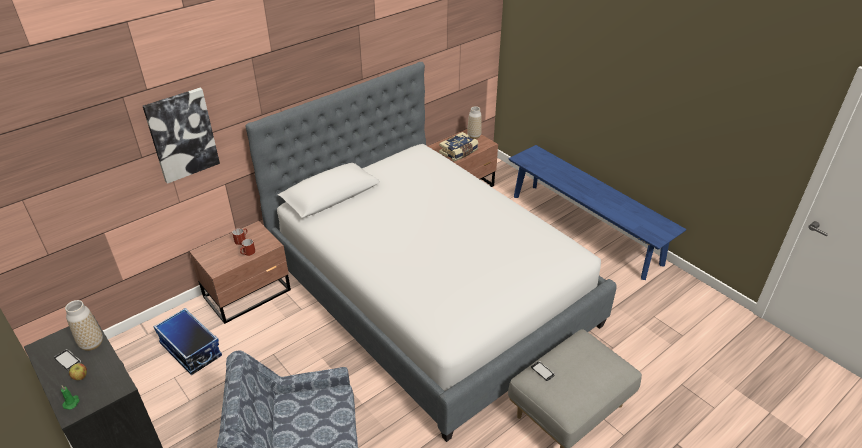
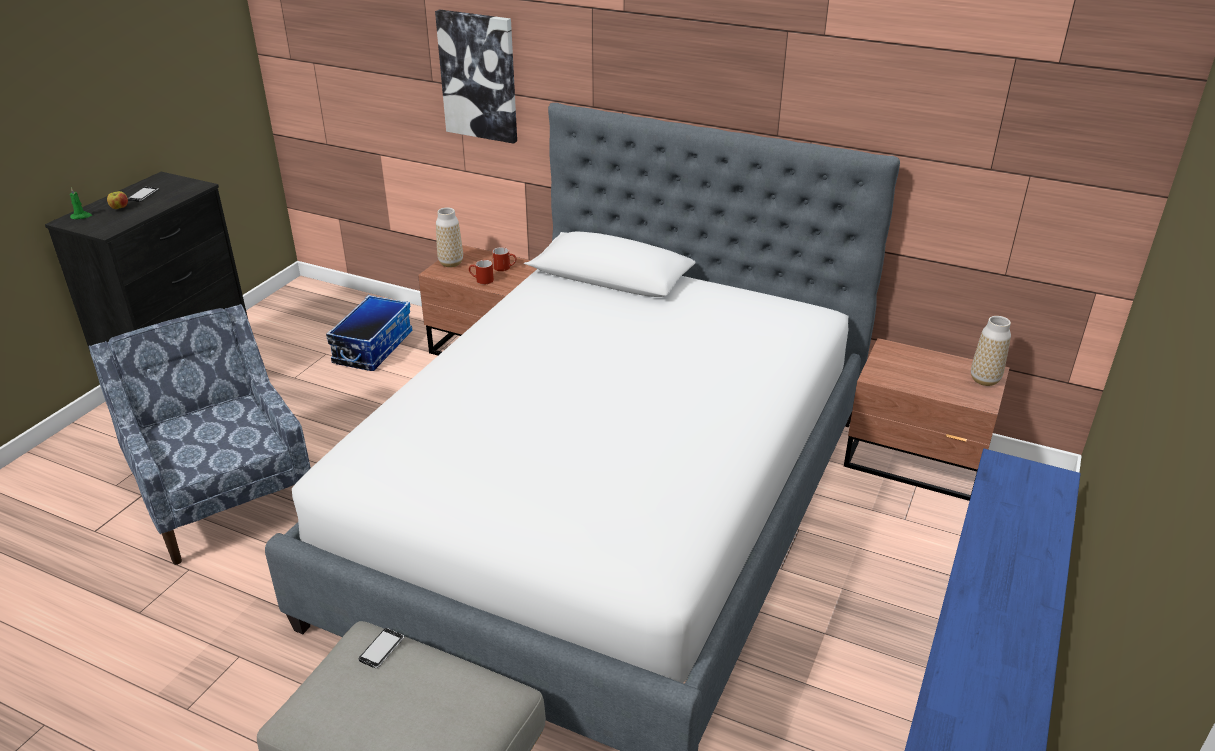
camera: 65 degrees right, 5 degrees down
(92, 344) = (171, 197): vase -> vase (451, 263)
(459, 152) = (910, 377): book -> none

